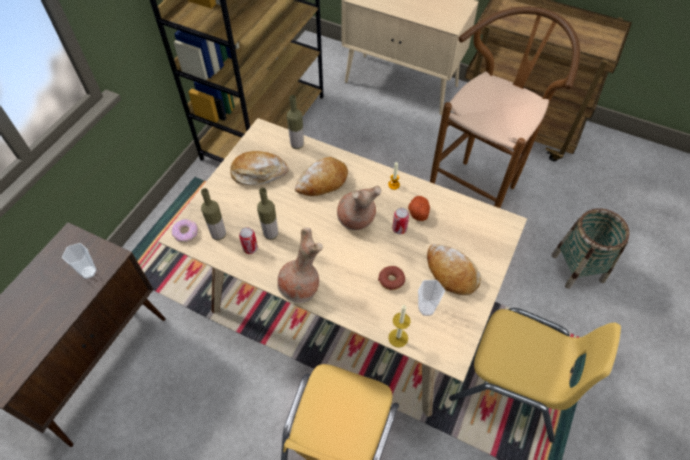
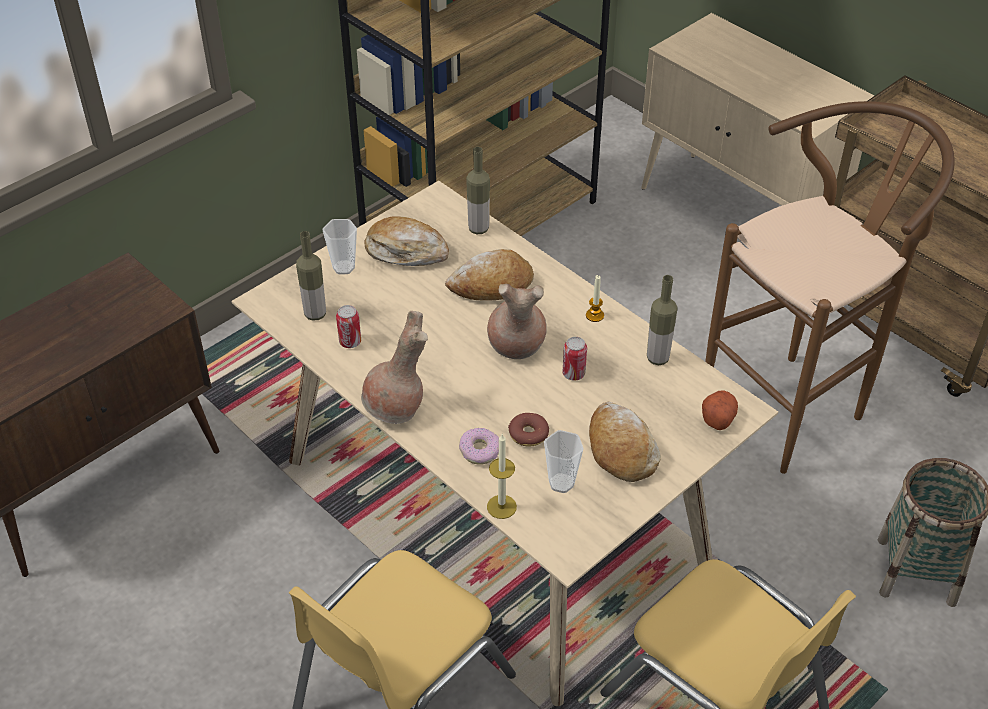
camera: 20 degrees right, 10 degrees down
(88, 272) = (129, 319): cup -> cup (343, 267)
(186, 233) = (272, 300): donut -> donut (480, 450)
(271, 234) = (386, 332): bottle -> bottle (657, 358)
(418, 212) = (613, 360): potato -> potato (717, 417)

